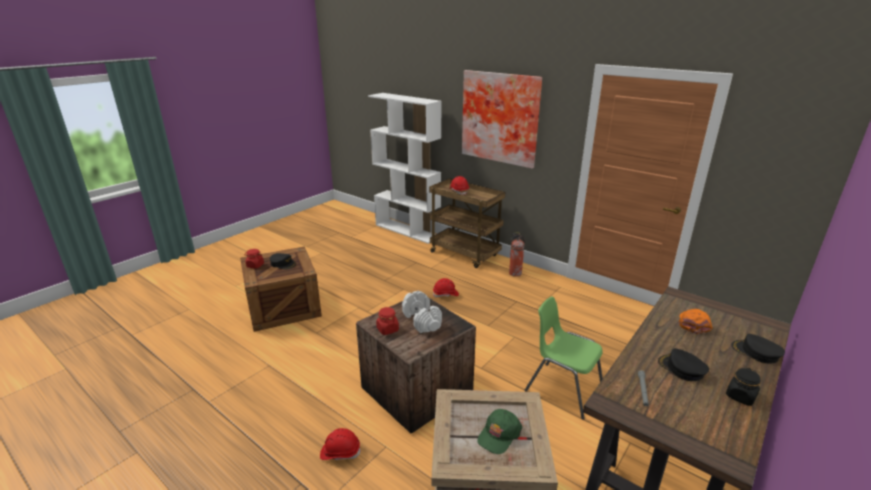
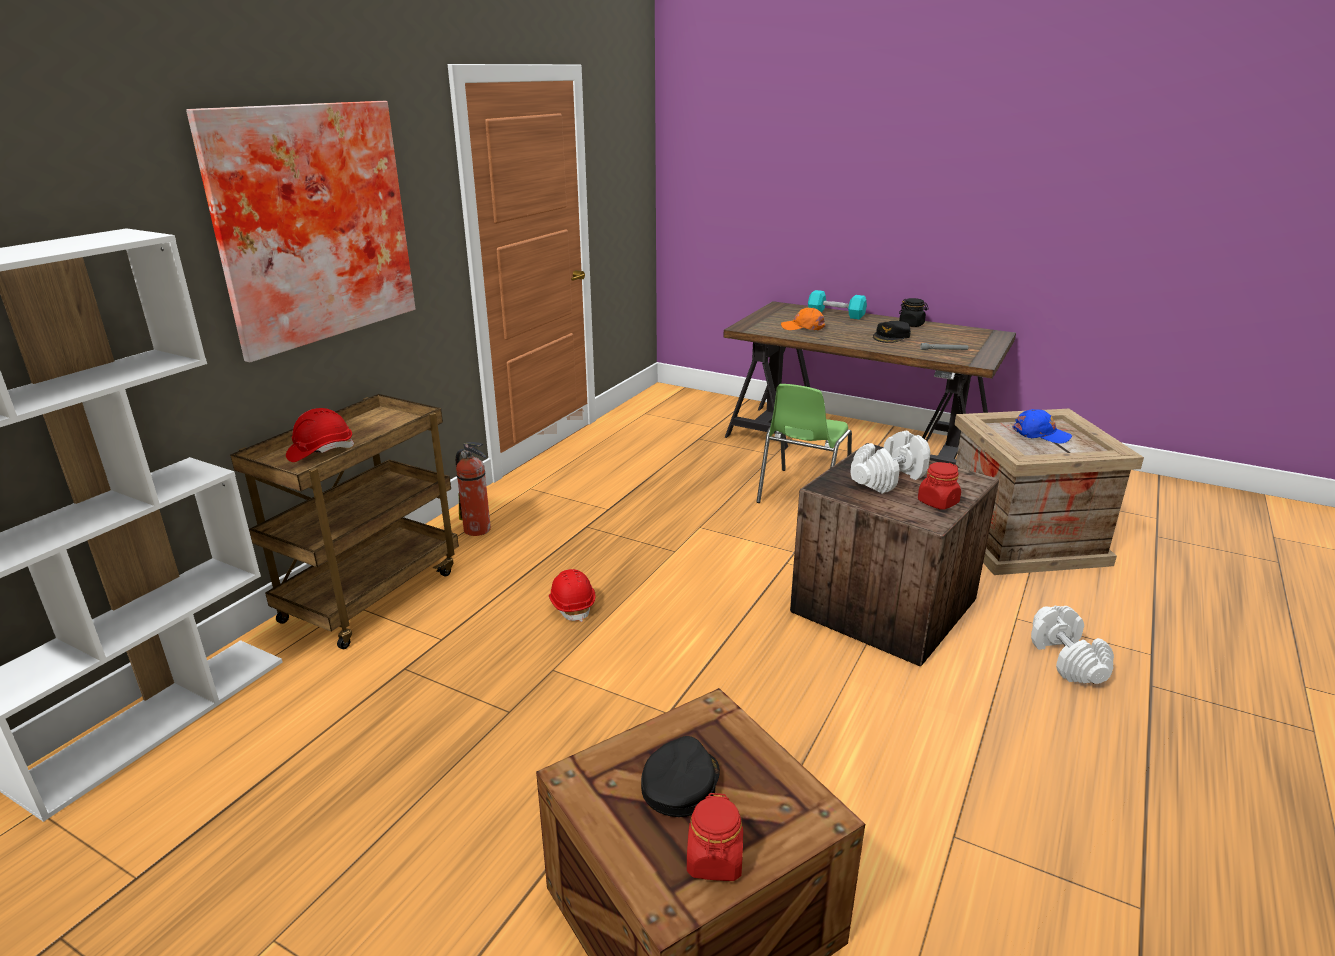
camera: 100 degrees left, 0 degrees up
(340, 452) = (1066, 659): red hard hat -> white dumbbell
(499, 435) = (1040, 434): green cap -> blue cap
(756, 352) = (836, 314): black cap -> turquoise dumbbell

